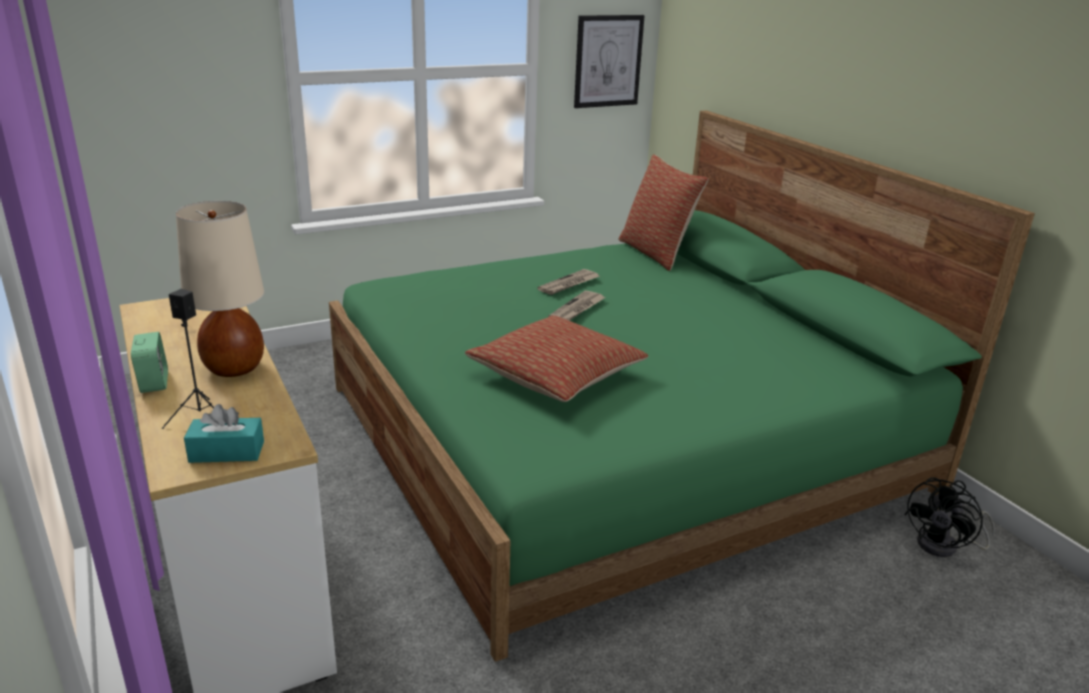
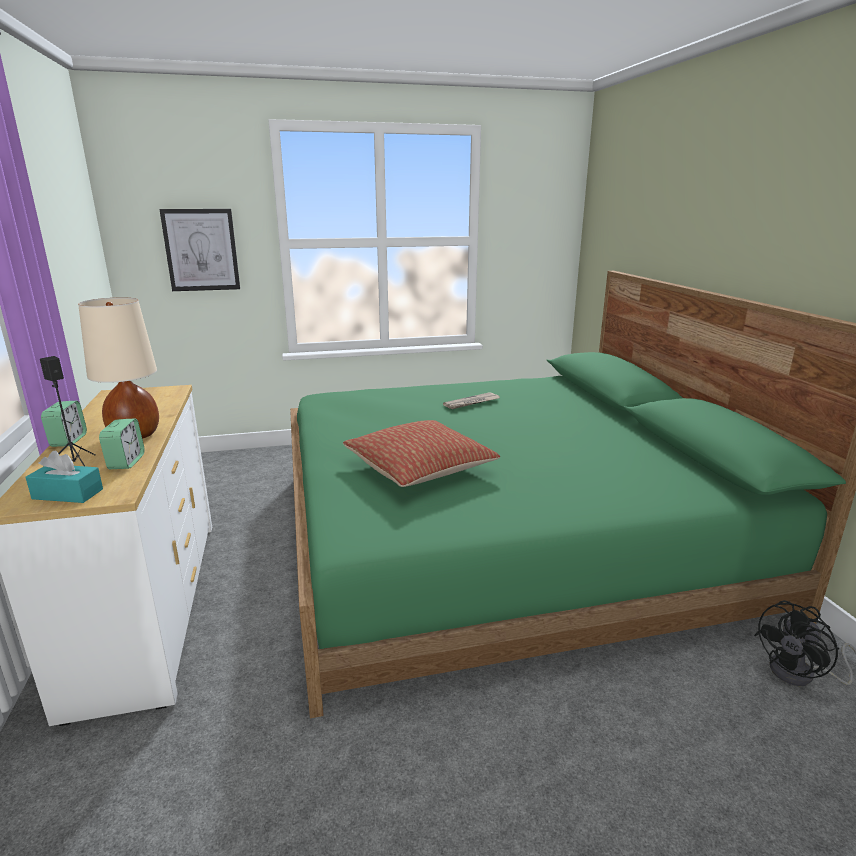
camera: 15 degrees right, 5 degrees down
(258, 405) = (126, 462): none -> alarm clock
(577, 309) = (467, 420): newspaper -> none
(608, 61) = (538, 236): picture -> picture (201, 250)
(656, 253) = (560, 385): pillow -> none

